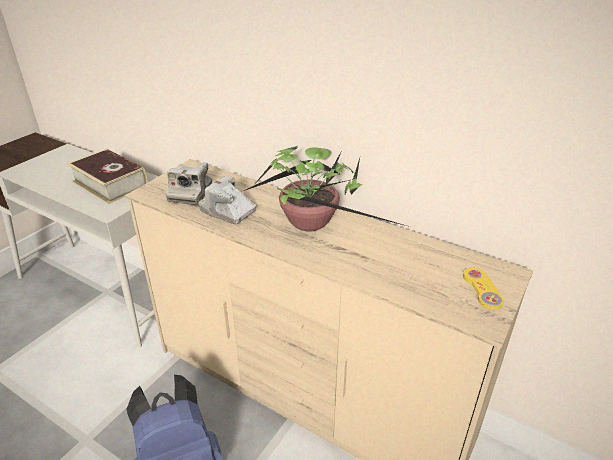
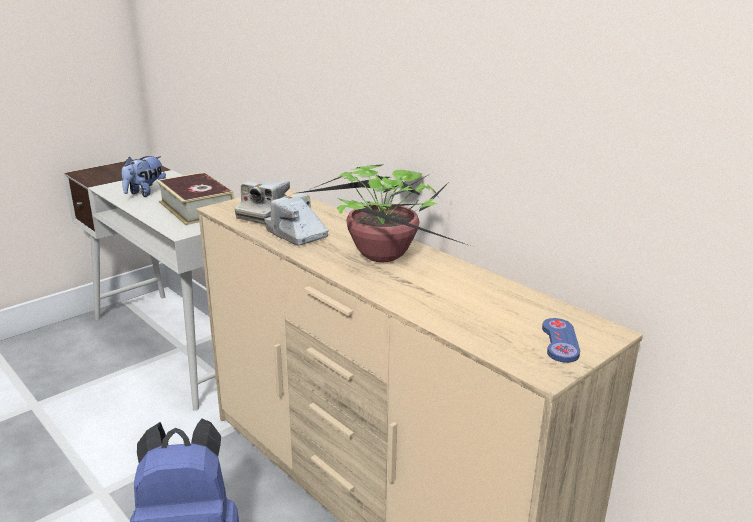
camera: 15 degrees right, 10 degrees down
(55, 173) = (145, 193): none -> plush toy
(482, 289) = (560, 341): yellow game controller -> blue game controller

